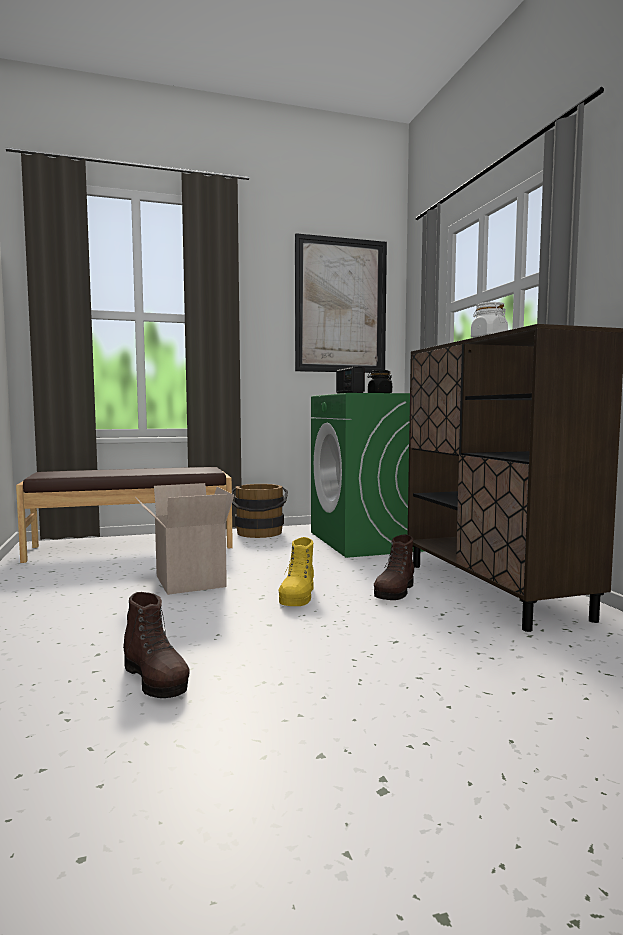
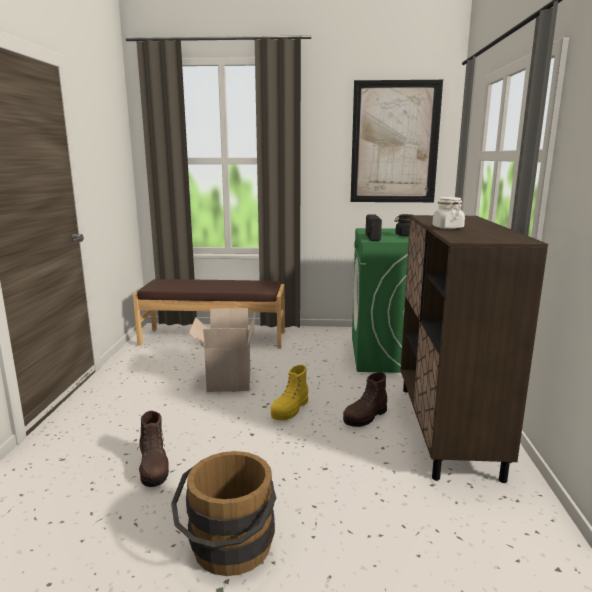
camera: 20 degrees right, 10 degrees up
(259, 534) = (311, 334): brown bucket -> brown bucket (229, 551)

